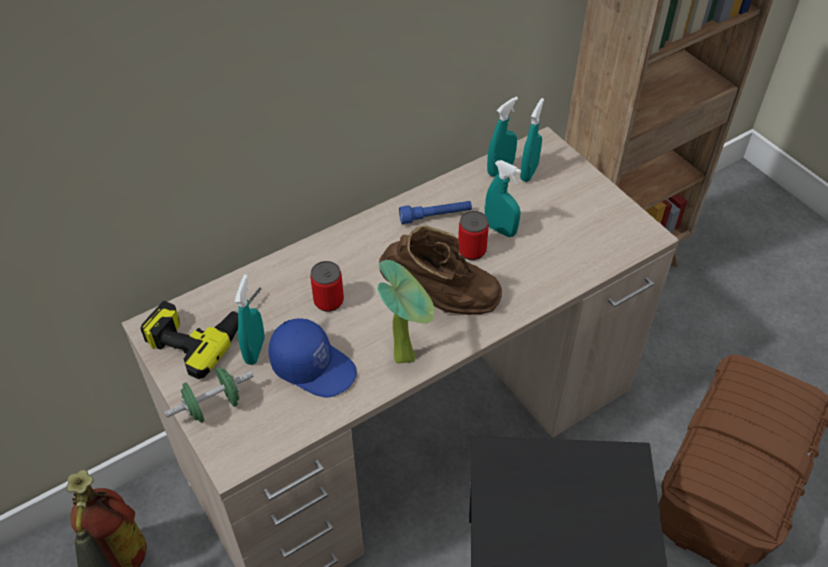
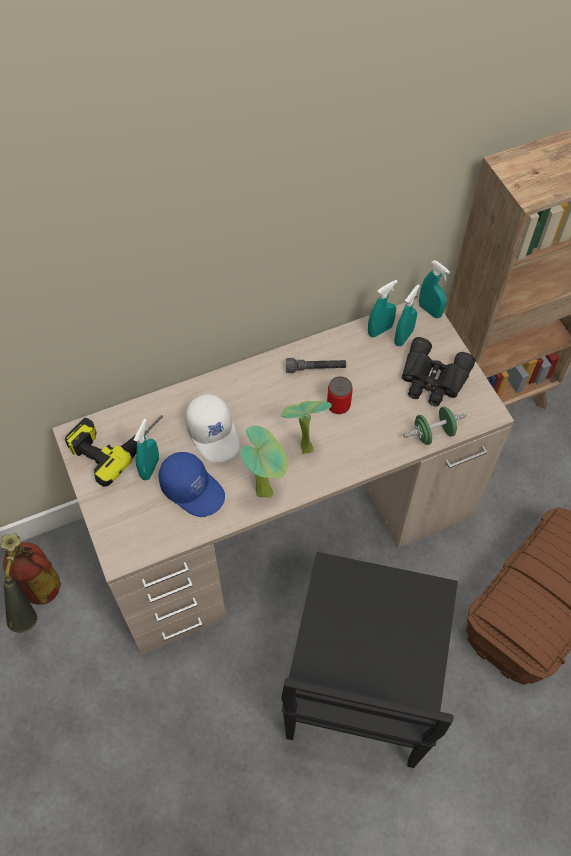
camera: 10 degrees right, 10 degrees up
(213, 406) = (112, 510): green dumbbell -> green dumbbell (433, 433)
(328, 301) = (214, 434): can -> white cap
(435, 216) = (315, 368): blue flashlight -> grey flashlight
(440, 300) = (303, 446): brown boot -> potted plant
(500, 229) = (366, 389): turquoise spray bottle -> turquoise spray bottle (430, 310)
(574, 210) = (433, 379): none -> black binoculars

